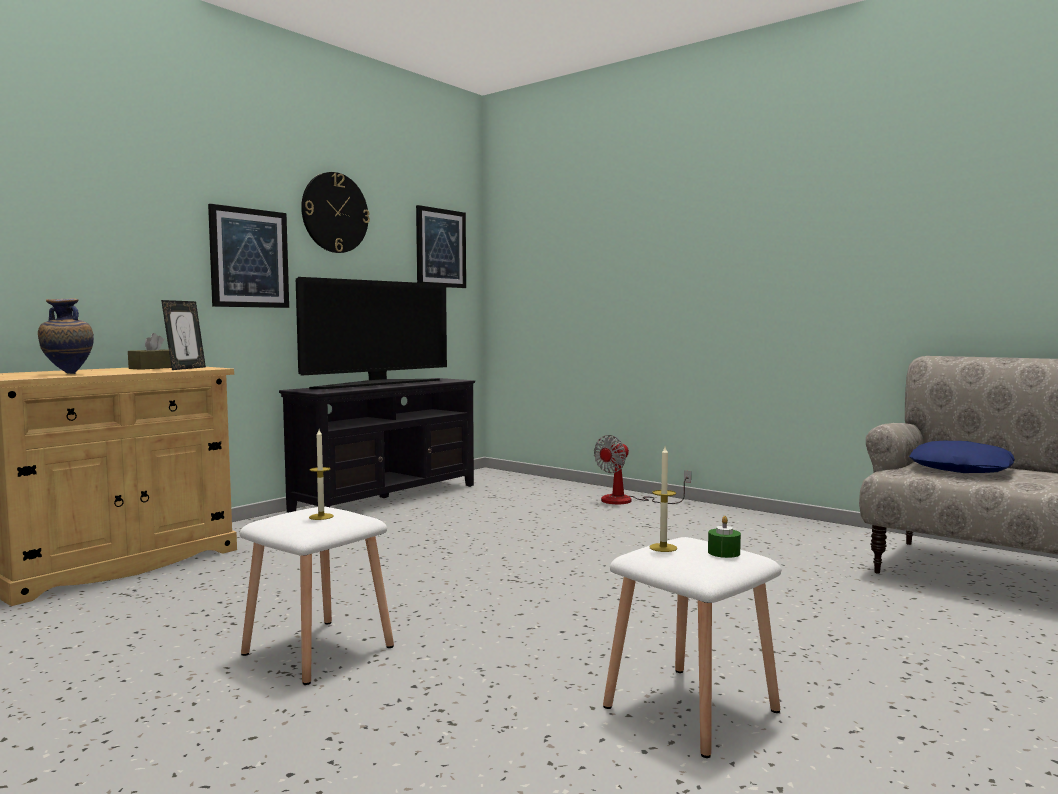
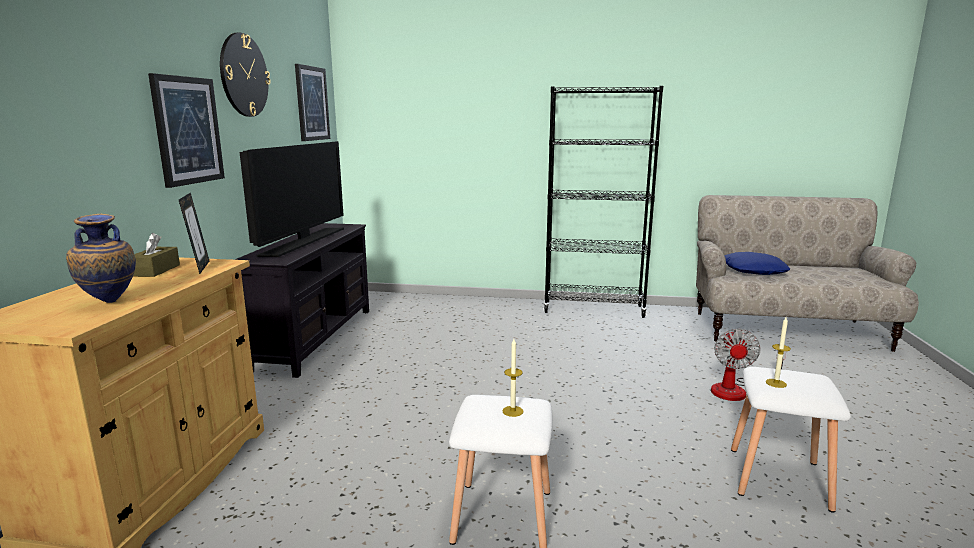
camera: 30 degrees left, 10 degrees up
(628, 501) = (501, 307): fan -> fan (737, 390)
(723, 552) = (810, 379): green candle -> none
(748, 518) = (593, 309): none -> black bookcase

